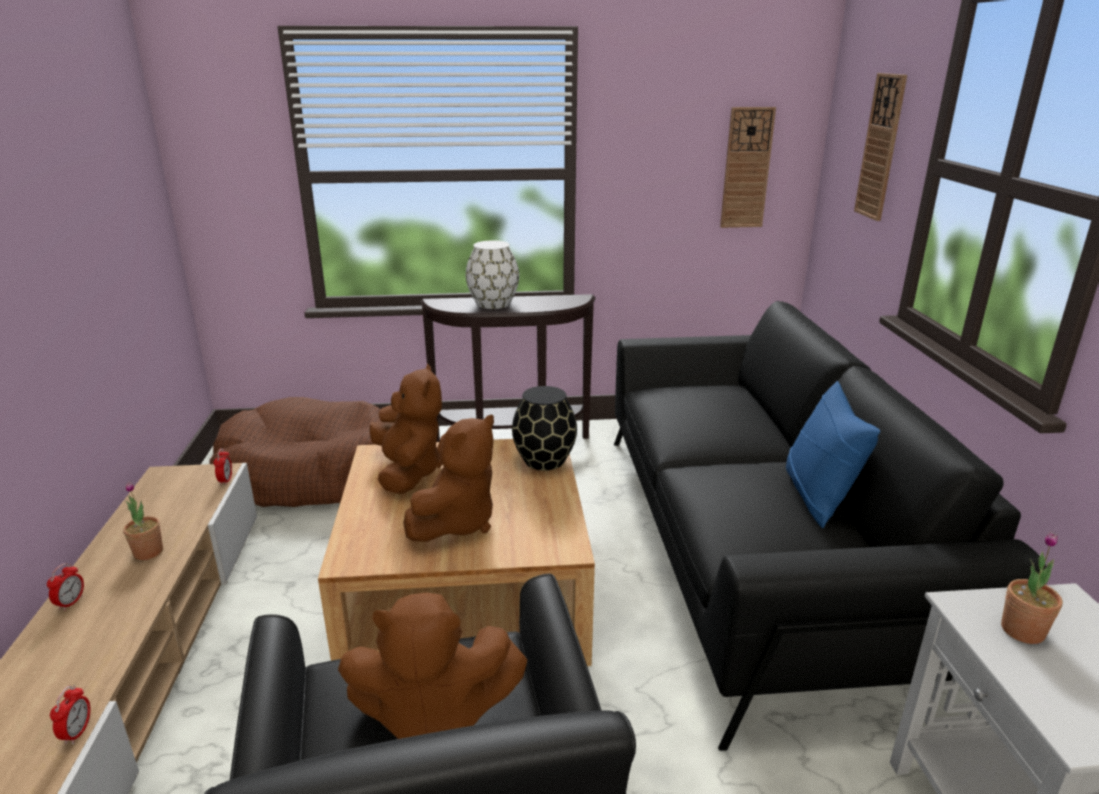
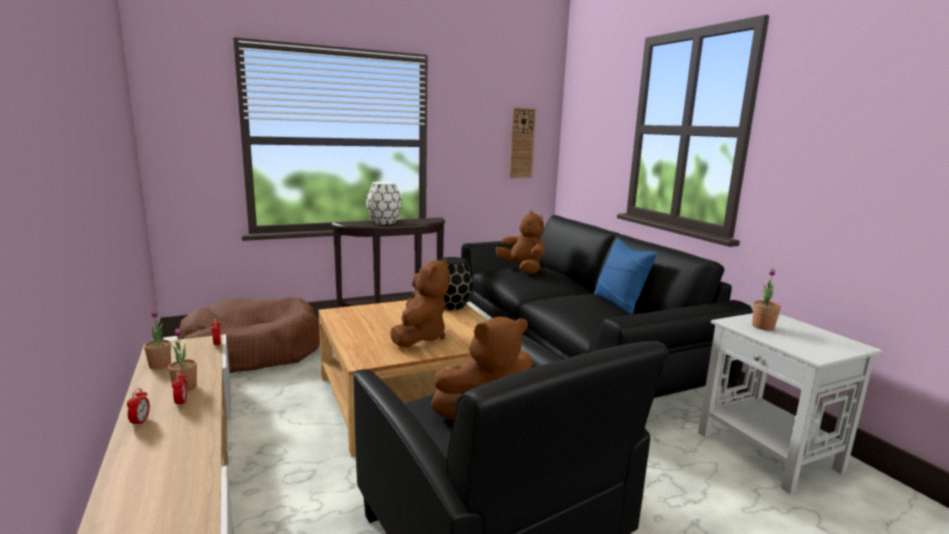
camera: 20 degrees left, 10 degrees down
(77, 732) = (209, 486): alarm clock -> alarm clock (181, 402)
(144, 507) = (160, 365): none -> potted plant
(408, 472) = (366, 318): brown plush toy -> brown plush toy (522, 269)
(880, 147) = (601, 125): wall clock -> none

